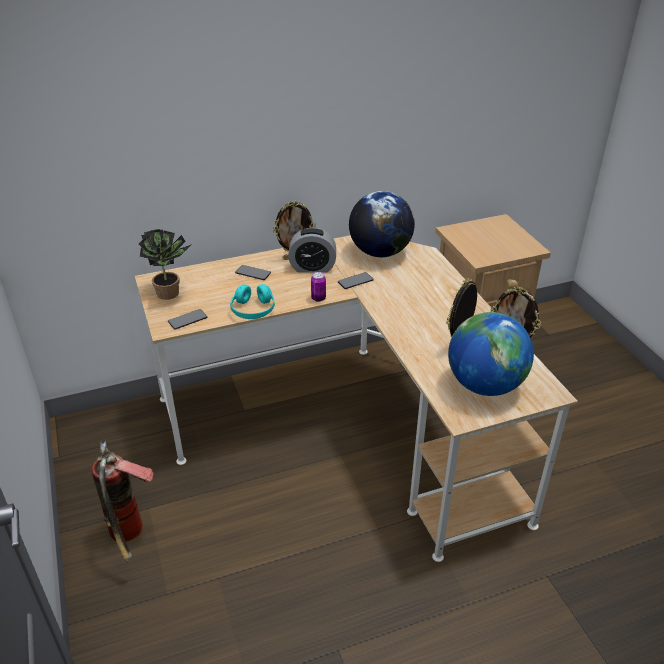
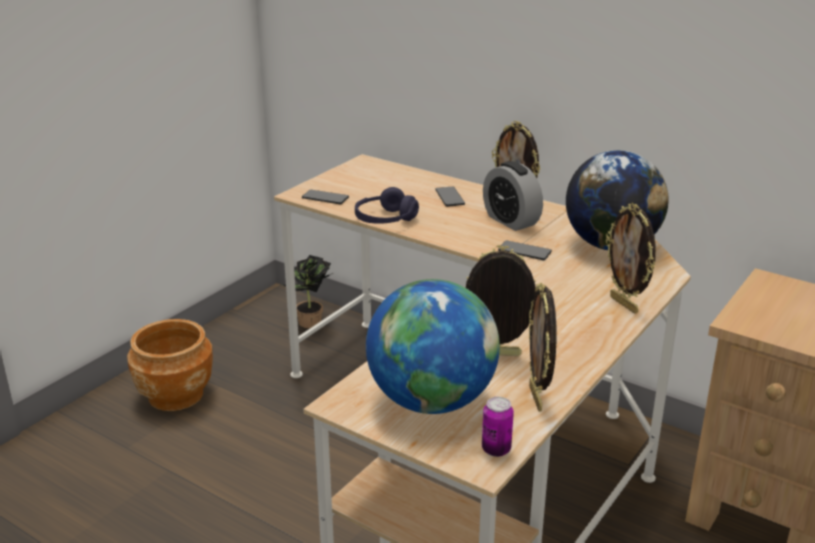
camera: 55 degrees right, 10 degrees down
(131, 538) = (176, 394): fire extinguisher -> brown planter
(171, 293) = (357, 176): potted plant -> potted plant (311, 324)
(253, 310) = (385, 219): turquoise headphones -> purple headphones
(318, 298) = (457, 243): can -> can (496, 449)
(445, 280) = (625, 304): none -> picture frame

